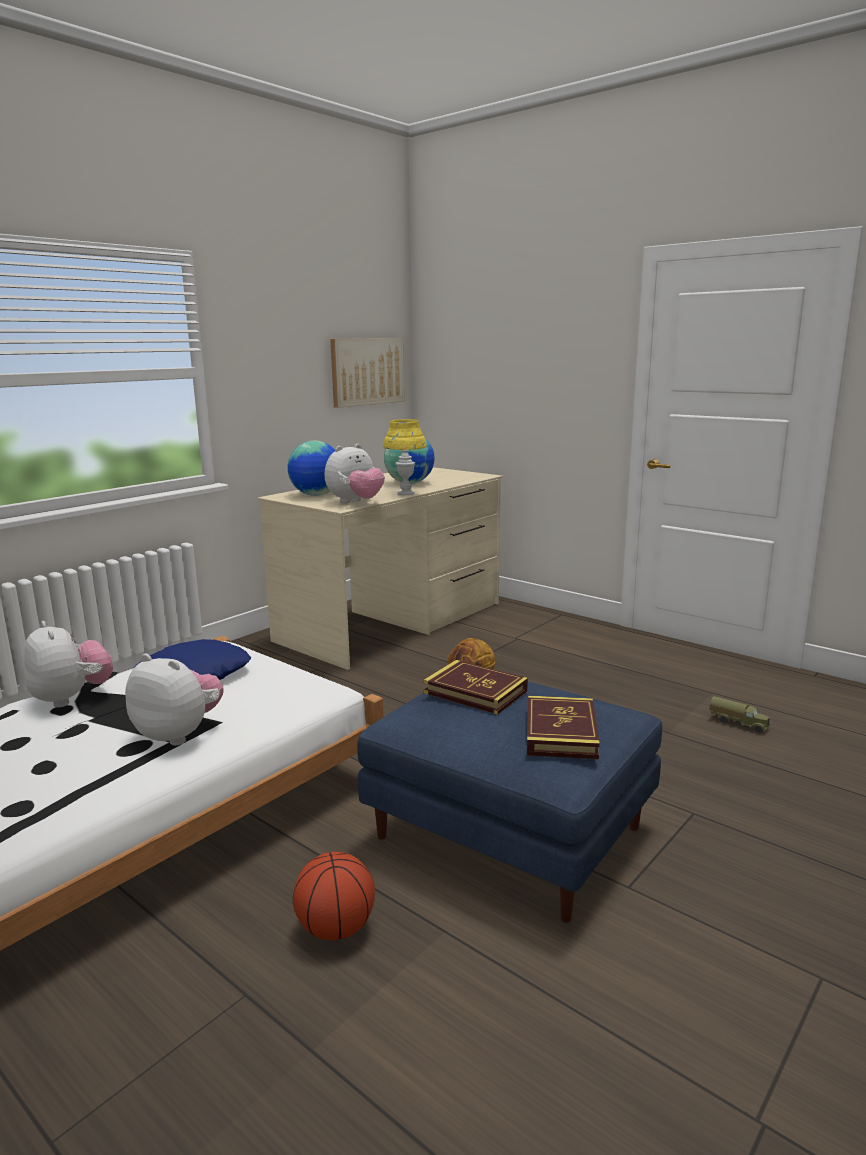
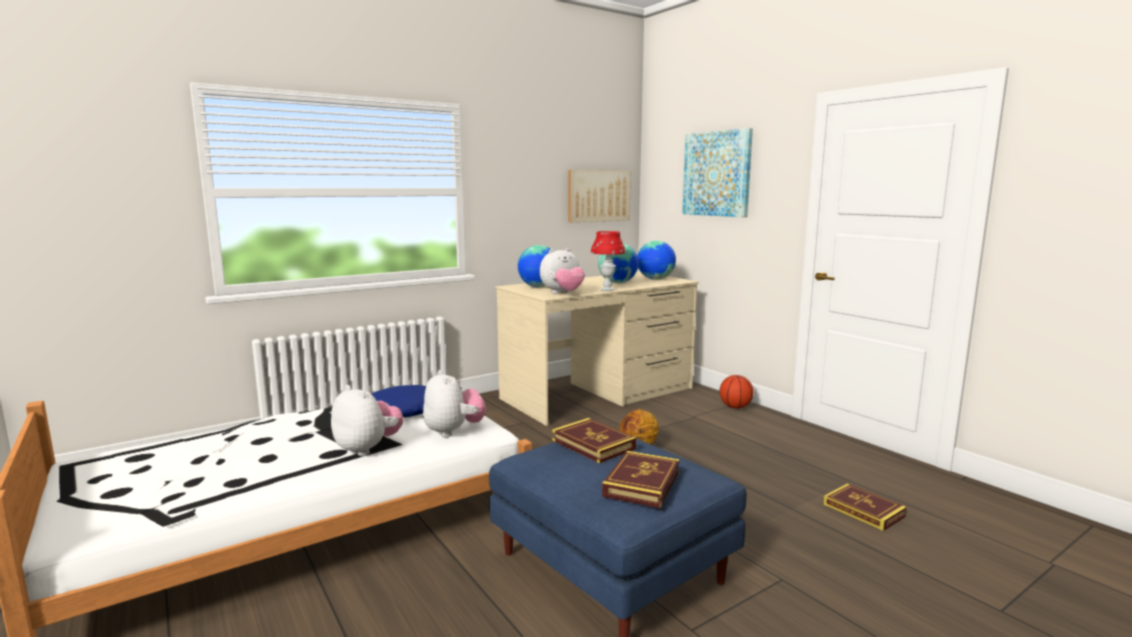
camera: 15 degrees right, 5 degrees down
(72, 698) = (314, 416): plush toy -> plush toy (454, 431)
(336, 929) = (440, 615): basketball -> basketball (735, 407)
(406, 493) = (607, 290): yellow table lamp -> red table lamp
(450, 475) = (655, 279): none -> globe
(518, 342) = (717, 174): none -> picture
(738, 723) = (863, 510): toy truck -> book

